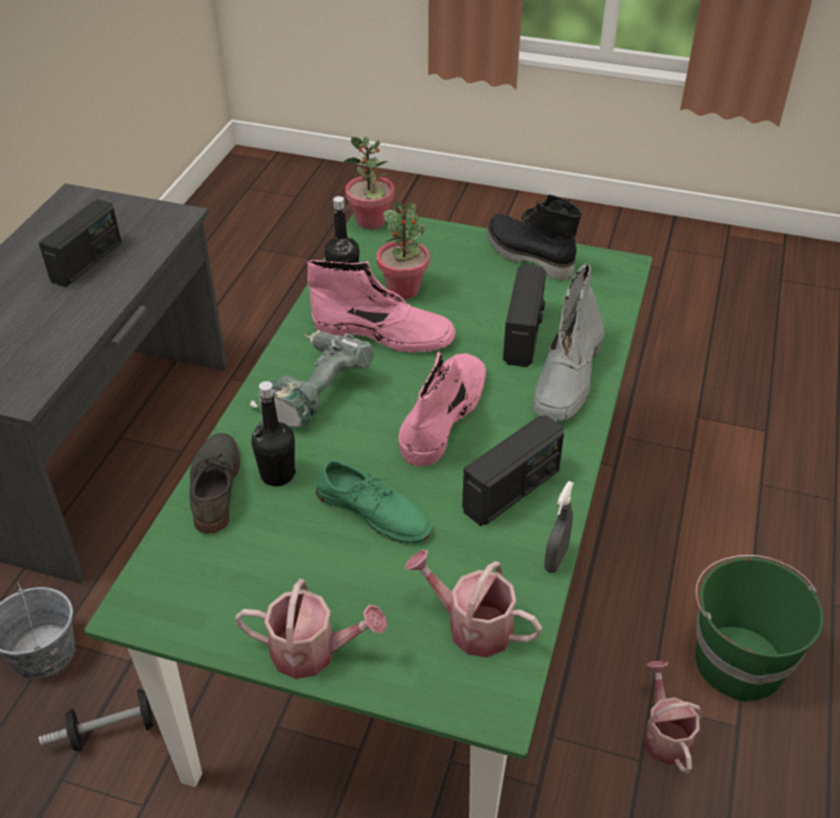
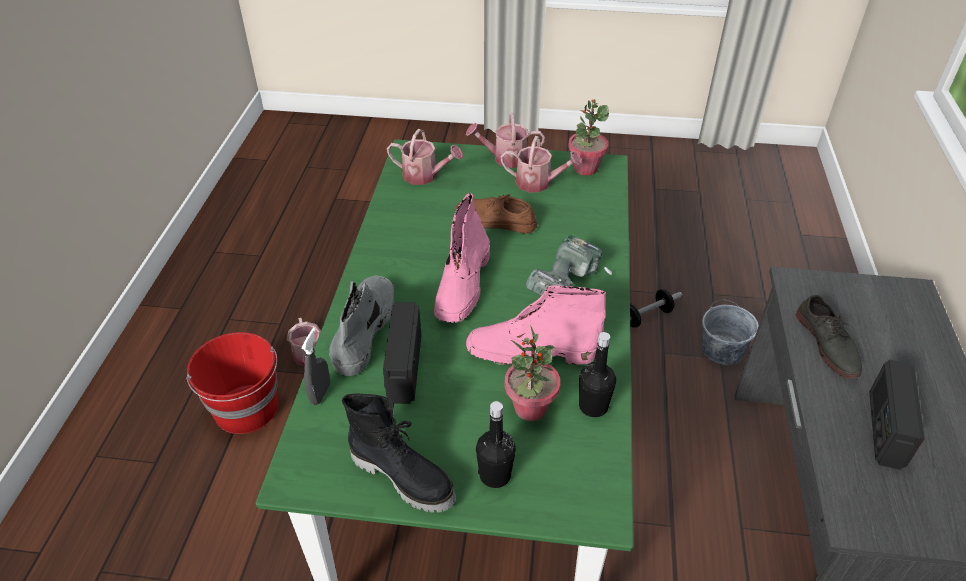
camera: 170 degrees right, 0 degrees up
(215, 485) = (603, 222): grey shoe -> grey shoe (828, 343)
(277, 475) = (566, 233): black bottle -> black bottle (495, 475)
(277, 579) = (538, 183): none -> watering can
(371, 221) = (602, 513): potted plant -> potted plant (585, 168)
(373, 511) = (495, 220): green shoe -> brown shoe
(512, 491) = (407, 241): radio -> none
(555, 559) = (378, 208): grey spray bottle -> grey spray bottle (320, 394)
(738, 660) = (247, 409): green bucket -> red bucket

